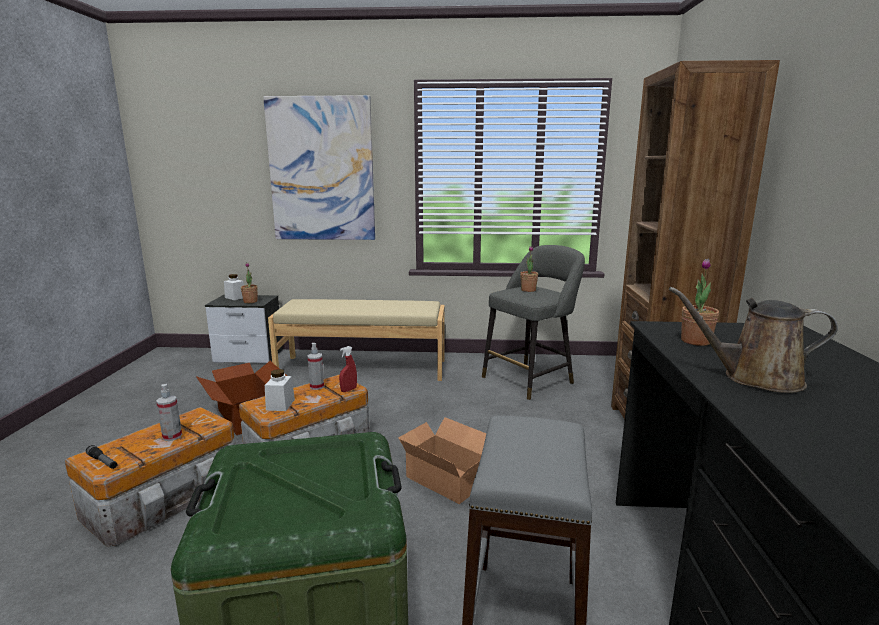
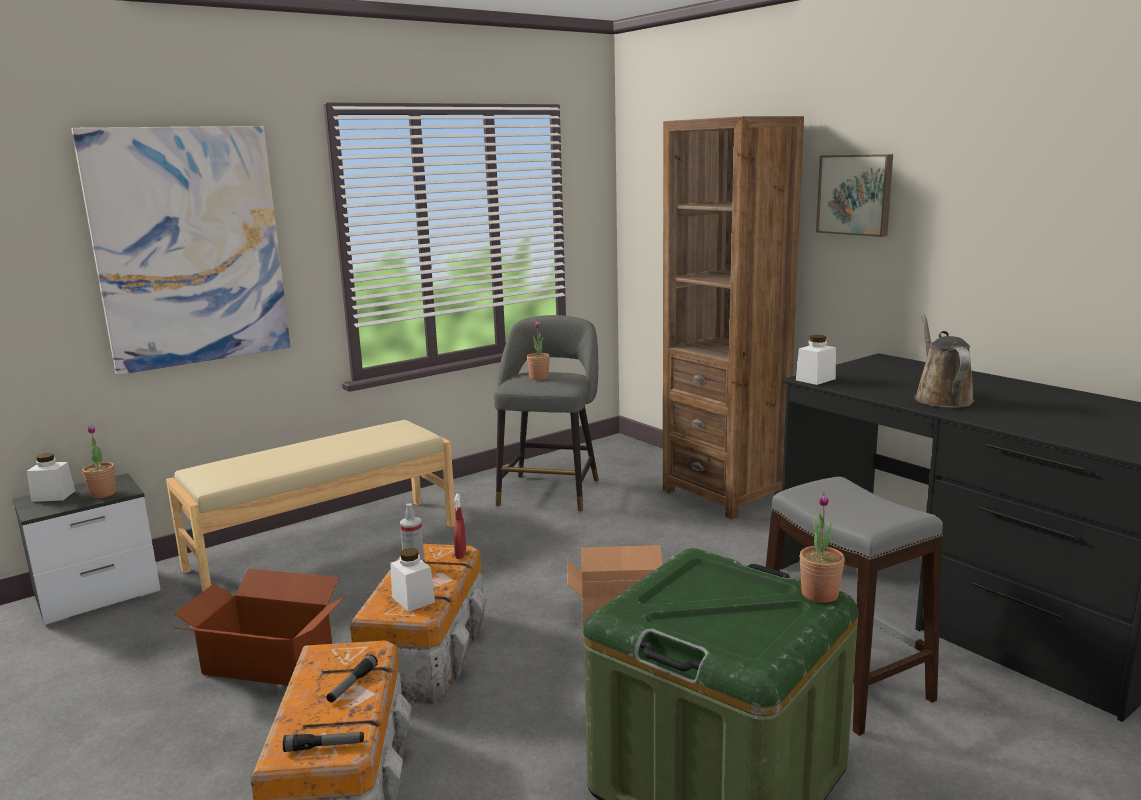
camera: 40 degrees left, 0 degrees up
(172, 436) = (352, 684): spray bottle -> flashlight
(660, 328) = (815, 379): none -> white jar
(696, 341) = (858, 383): potted plant -> potted plant (819, 594)
(754, 378) = (941, 398): brown watering can -> brown watering can turned 120 degrees clockwise
(814, 143) = (855, 194): none -> picture

